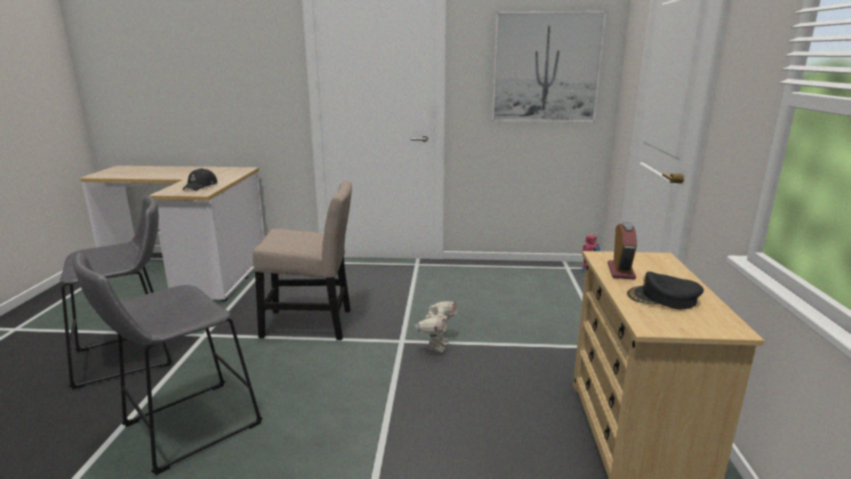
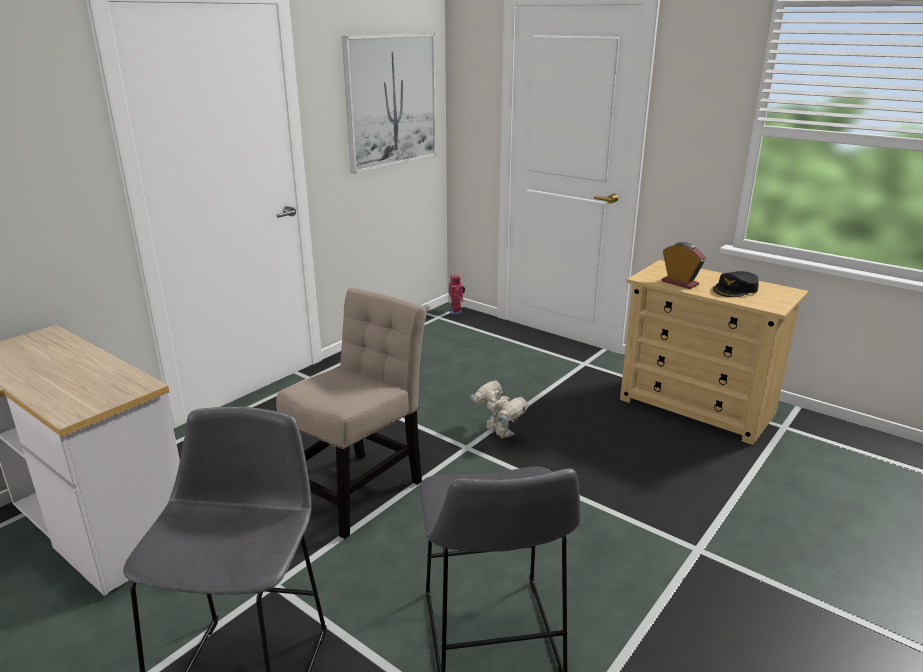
camera: 55 degrees left, 5 degrees up
(201, 186) = (92, 381): black cap -> none

